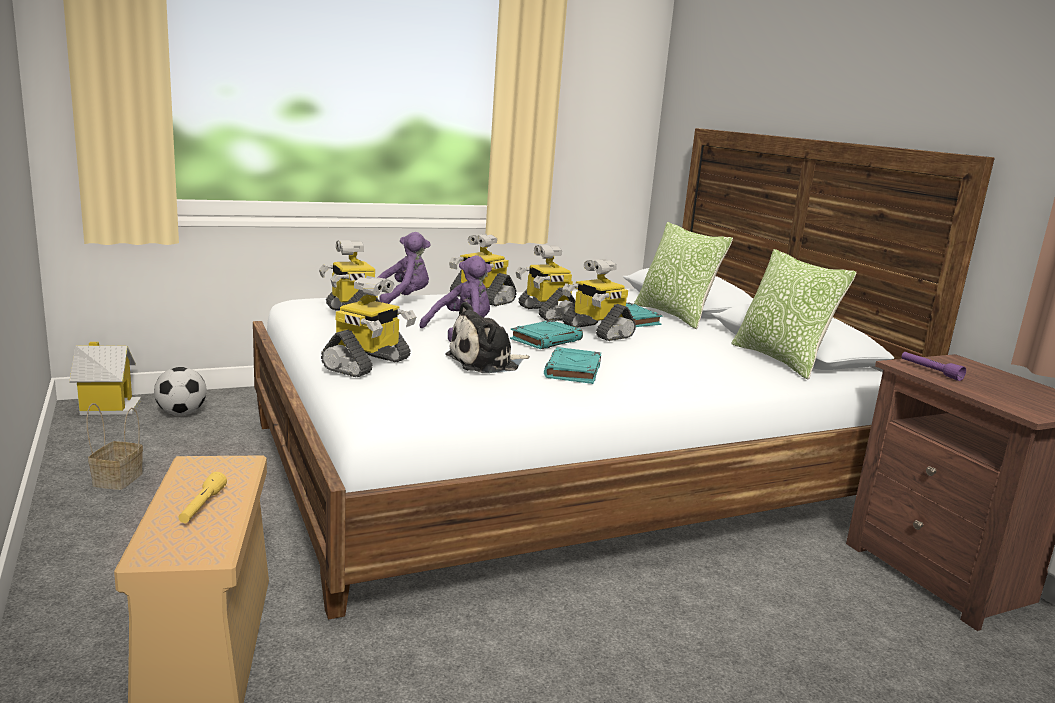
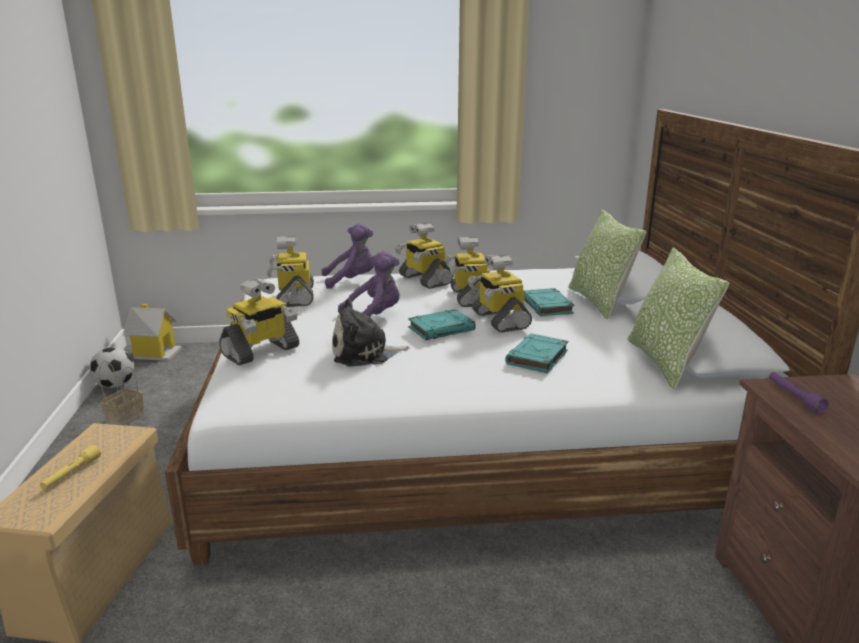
camera: 20 degrees right, 5 degrees up
(181, 413) = (202, 362): football -> football (115, 385)
(573, 371) = (435, 367): turquoise book -> turquoise book (537, 358)

